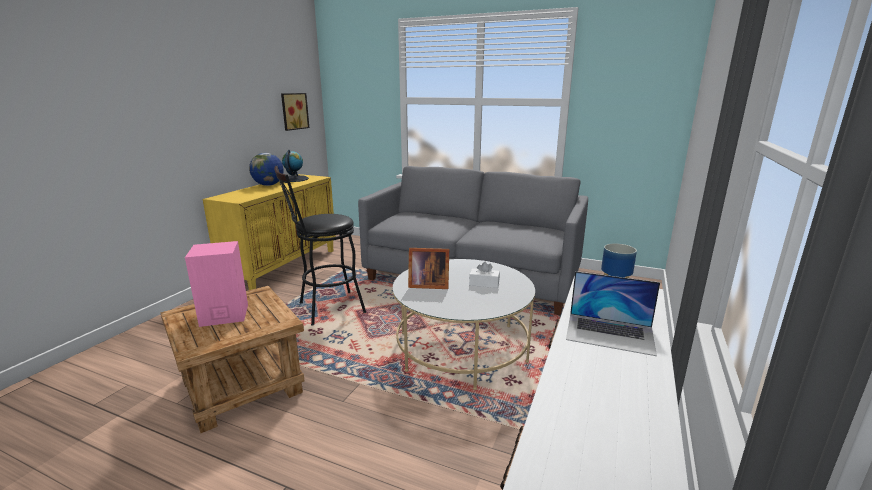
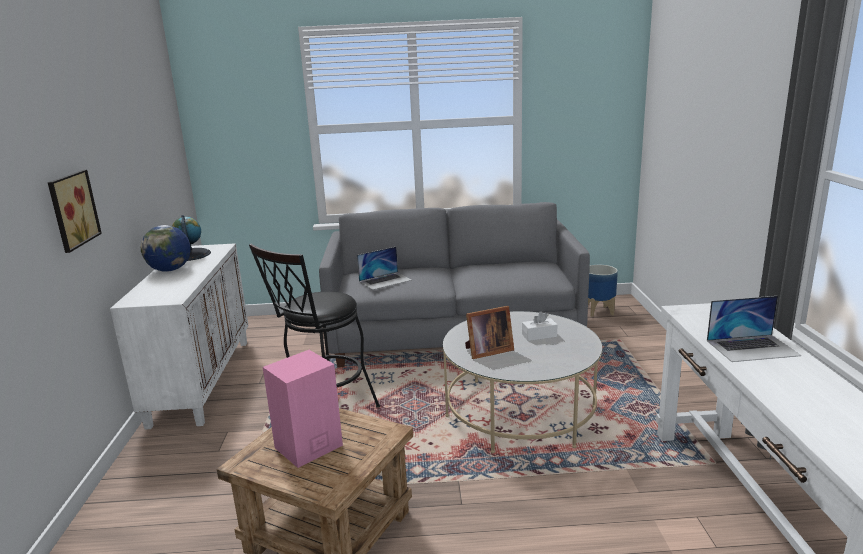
camera: 25 degrees left, 0 degrees up
(283, 267) = (201, 380): yellow cabinet -> white cabinet
(293, 111) = (164, 159): picture -> picture (71, 210)
(413, 220) = (385, 280): none -> laptop

